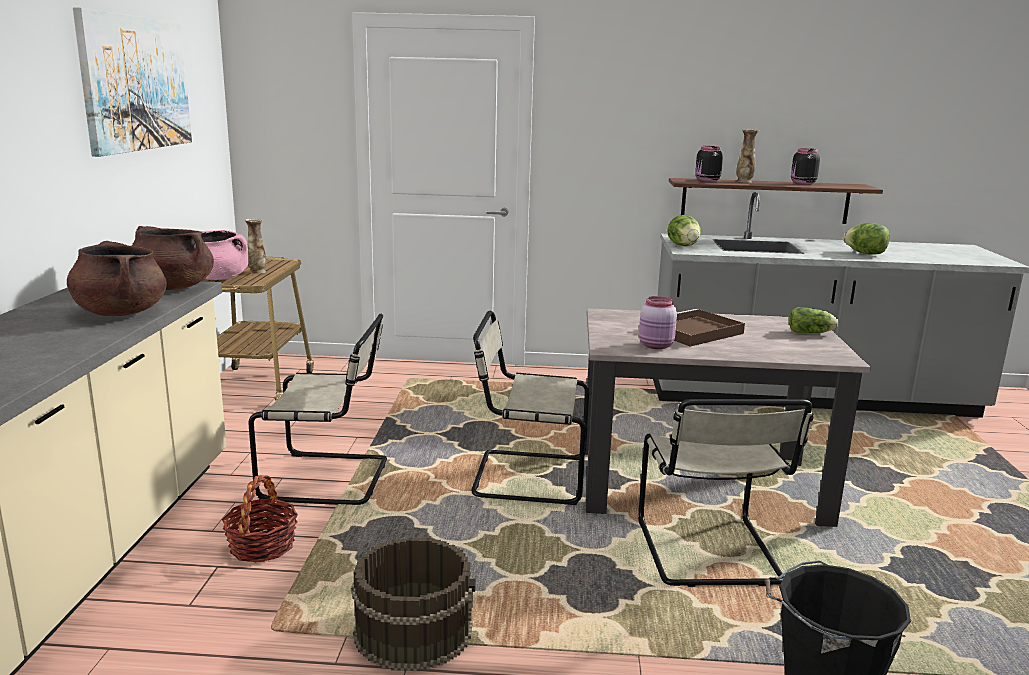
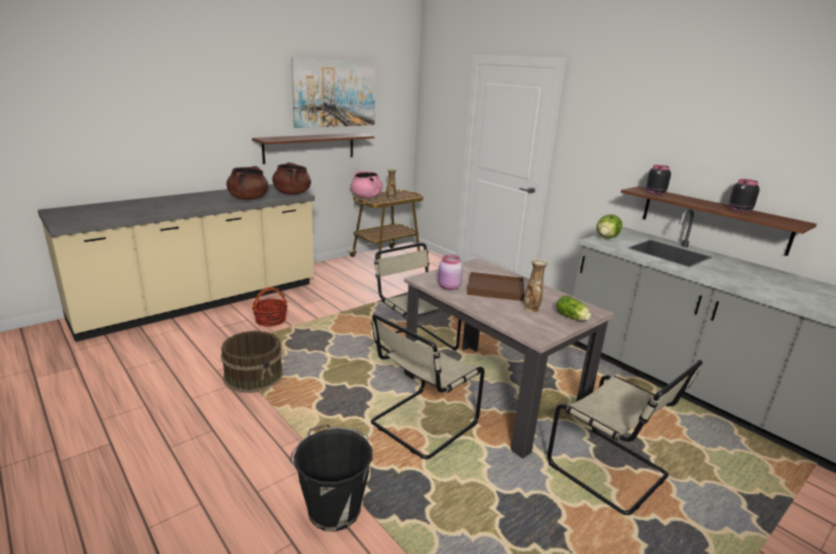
camera: 45 degrees right, 5 degrees up
(116, 196) = (309, 147): none -> shelf
(330, 479) = (338, 307): beige chair -> beige chair (611, 472)
(744, 181) = (688, 199): vase -> vase (531, 309)
(865, 254) = (751, 283): lettuce -> none

